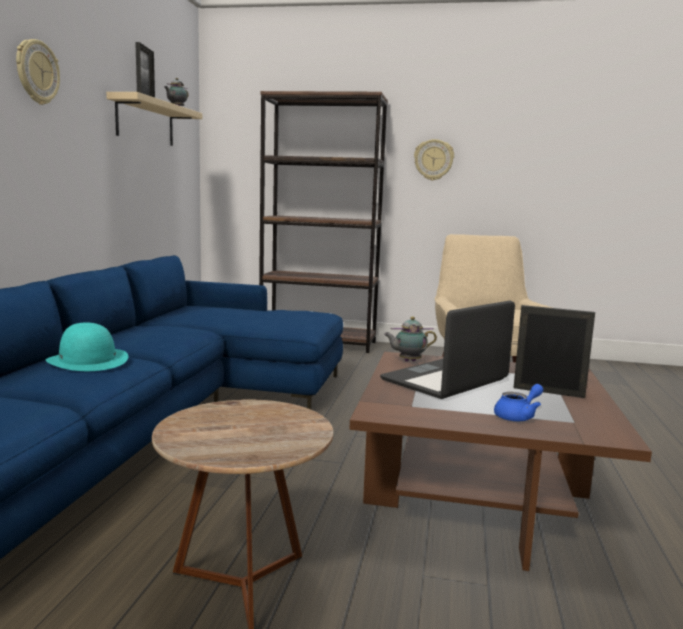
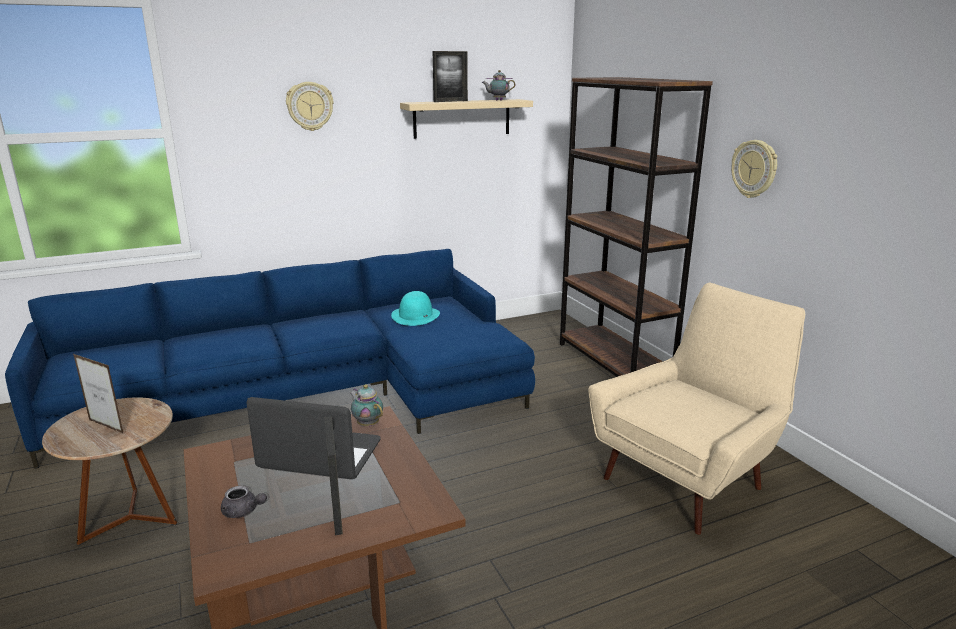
camera: 55 degrees right, 10 degrees up
(88, 360) = (236, 337): turquoise hat -> turquoise hat (415, 316)
(249, 430) = (106, 426): none -> picture frame
(518, 416) = (243, 512): blue teapot -> grey teapot

